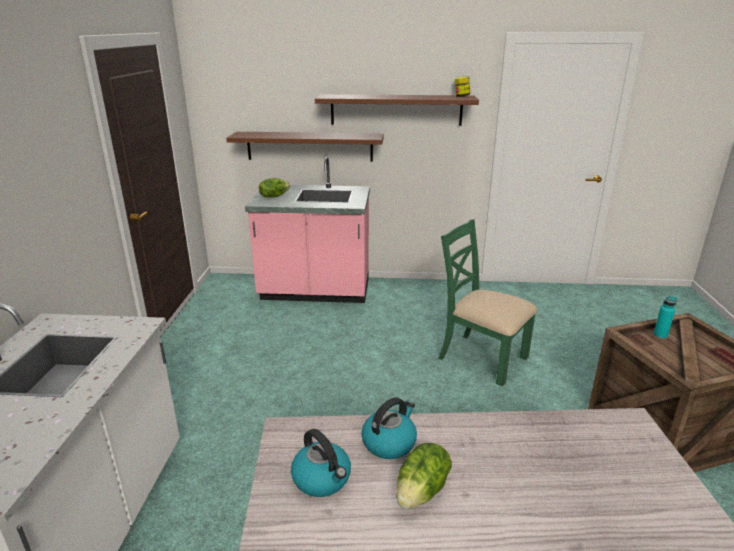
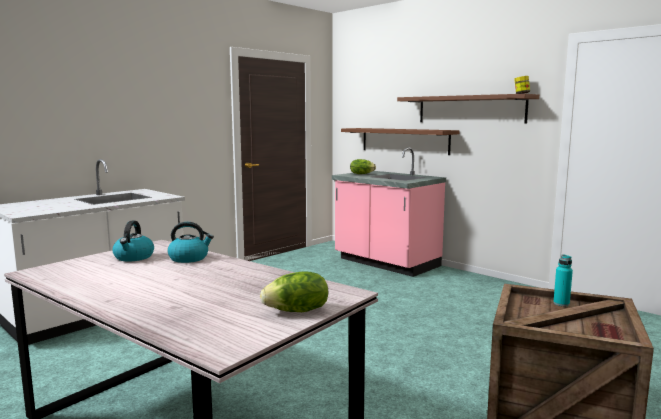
camera: 40 degrees right, 15 degrees down
(422, 491) = (161, 272): lettuce -> lettuce (297, 311)
(481, 357) = (455, 328): green chair -> none

